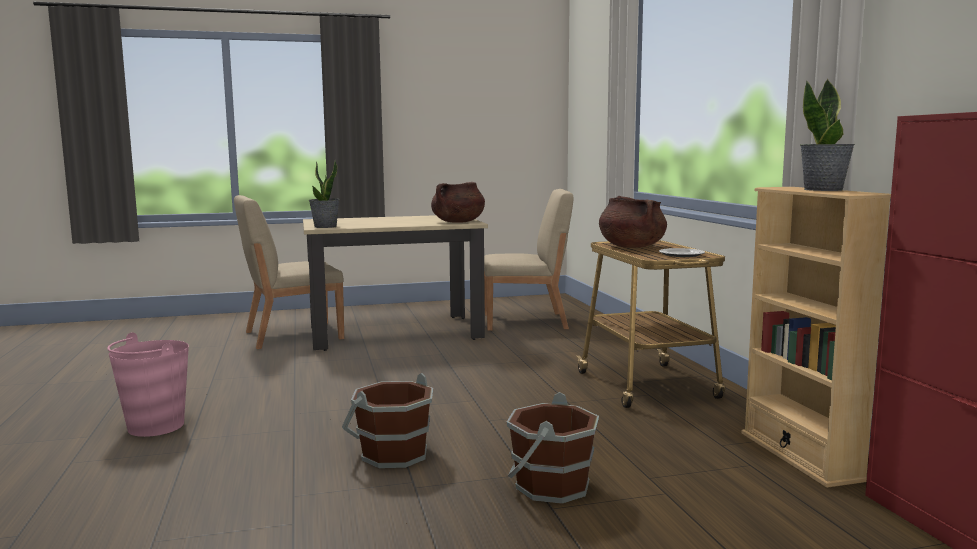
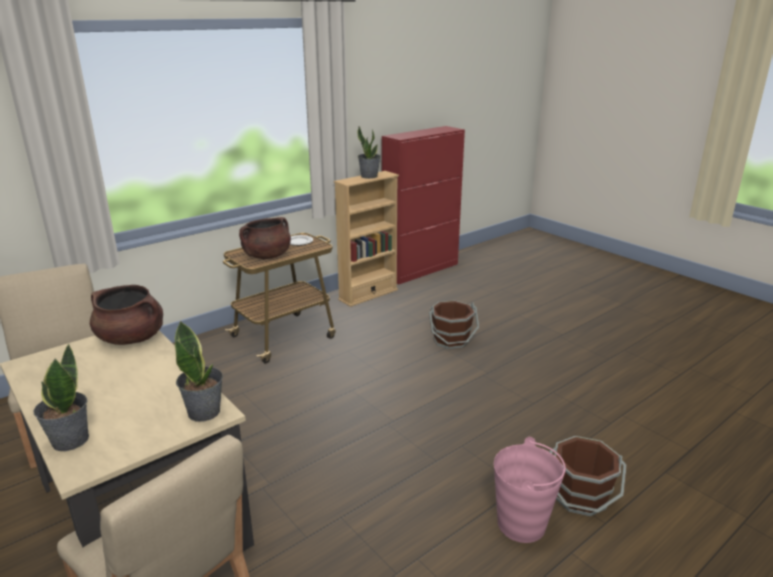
camera: 115 degrees left, 15 degrees up
(346, 219) = (69, 440): none -> potted plant
(393, 454) = (460, 391): brown bucket -> brown bucket (580, 497)

